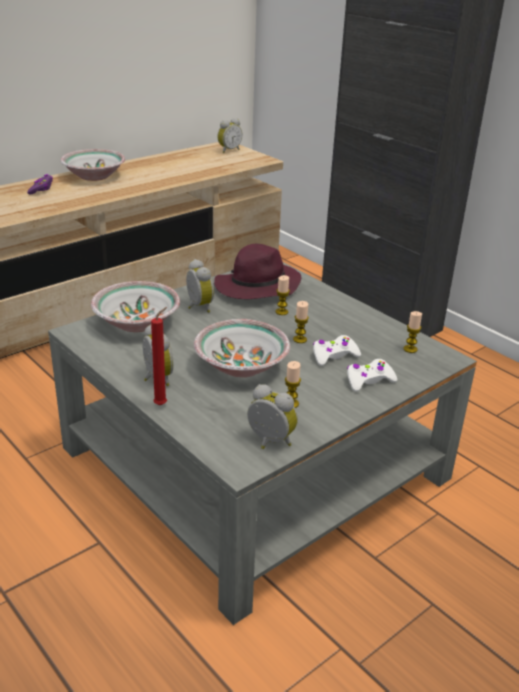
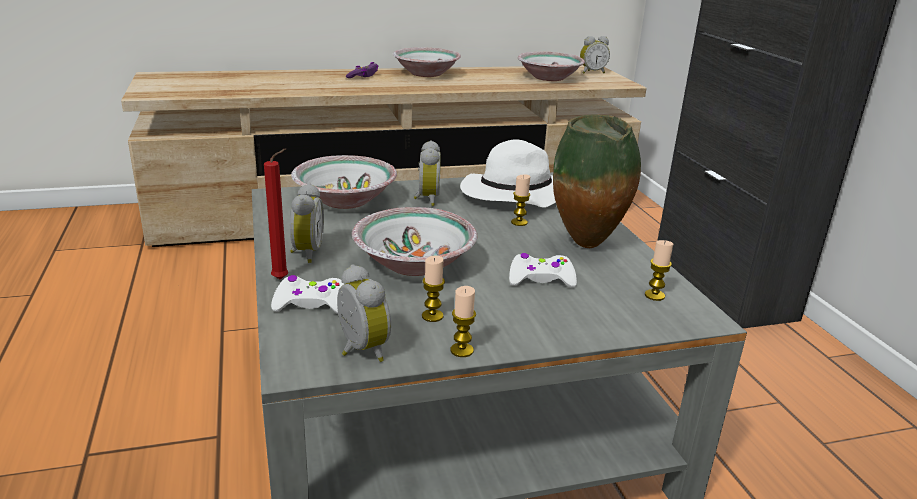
camera: 25 degrees right, 5 degrees down
(201, 163) = (549, 77): none -> bowl
(257, 287) = (513, 195): purple hat -> white hat
(300, 339) = (513, 253): candle -> candle (462, 350)
(341, 321) = (587, 246): none -> vase
(369, 380) = (561, 316): white game controller -> white game controller (311, 304)

